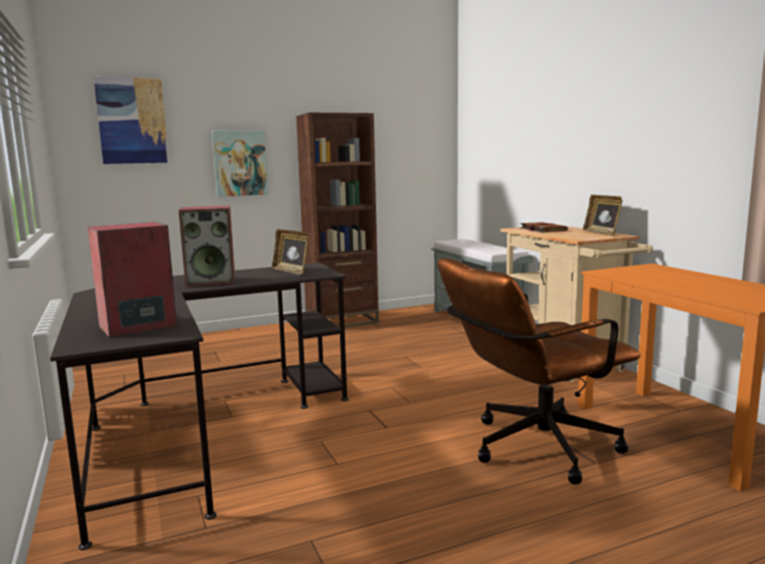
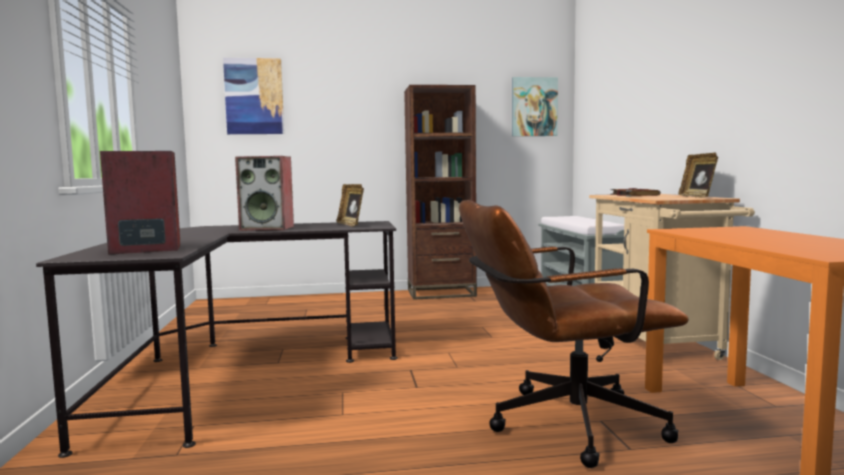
camera: 15 degrees right, 5 degrees down
(240, 163) = (349, 135): picture -> picture (534, 107)

